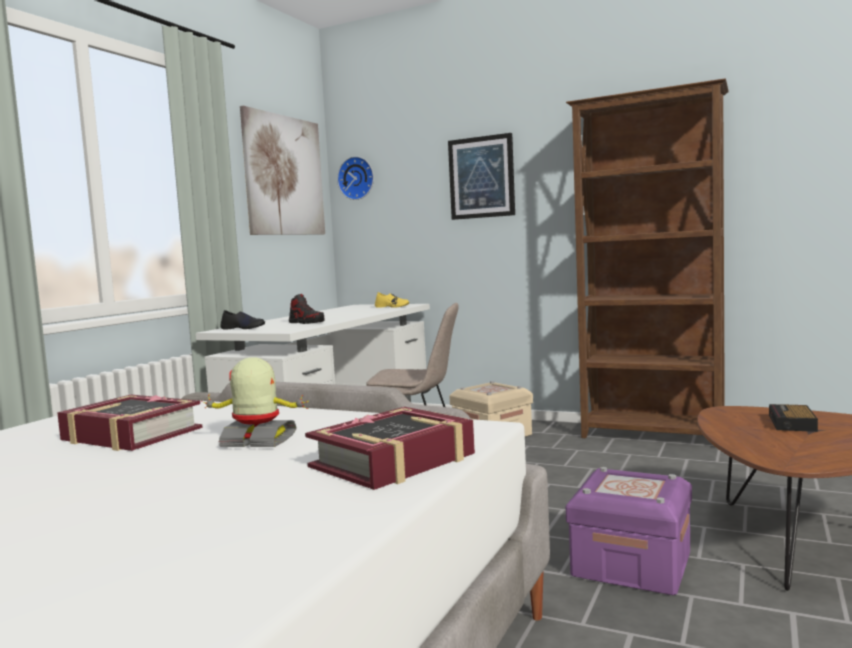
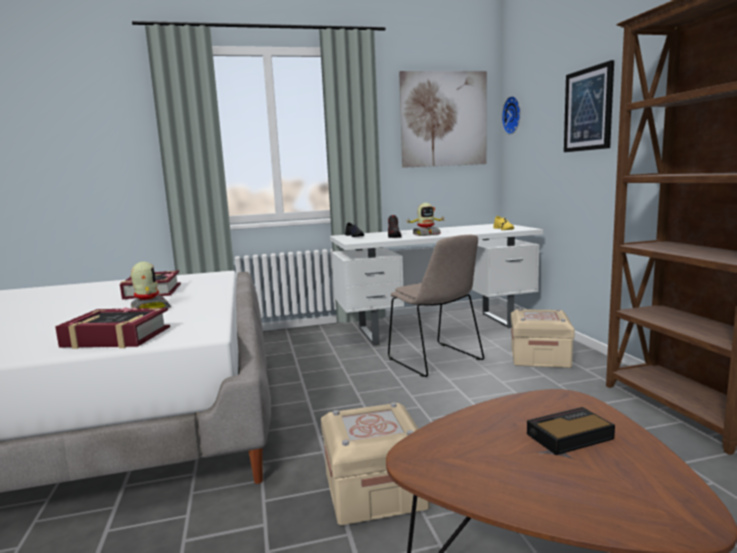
camera: 50 degrees right, 5 degrees up
(334, 317) = (426, 234): none -> toy robot
(632, 564) = (375, 491): purple storage box -> beige storage box

